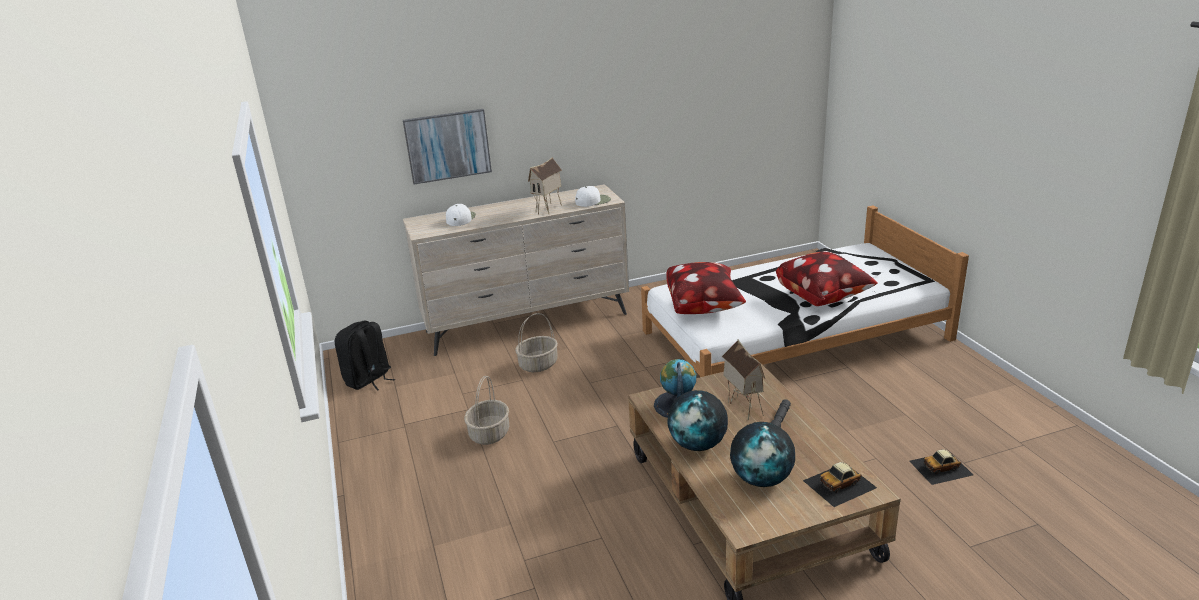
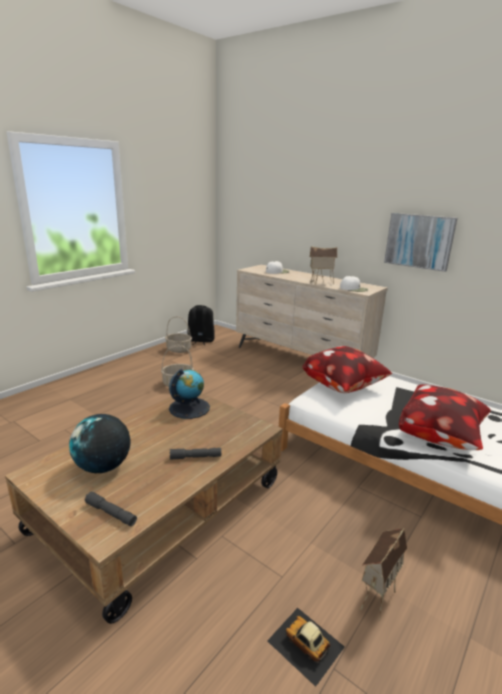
camera: 55 degrees right, 5 degrees down
(447, 146) = (293, 226): picture -> picture (419, 241)
(538, 365) = (260, 376): basket -> basket (178, 349)
(698, 445) = (140, 427): globe -> none
(742, 407) = (205, 435): toy house -> toy house (376, 595)
(840, 484) = (111, 513): toy car -> grey flashlight

